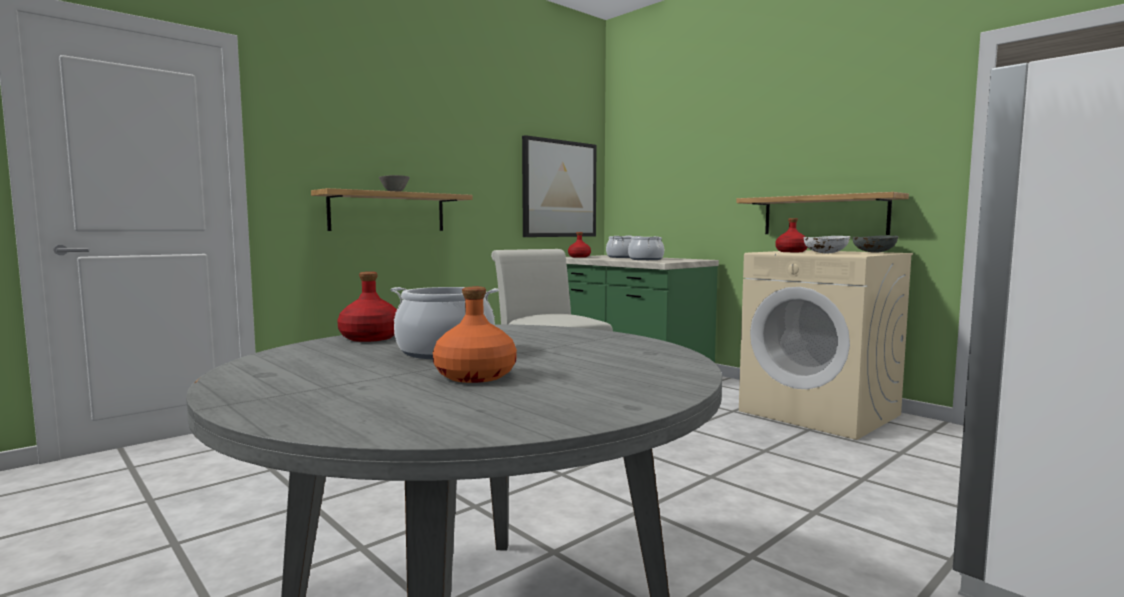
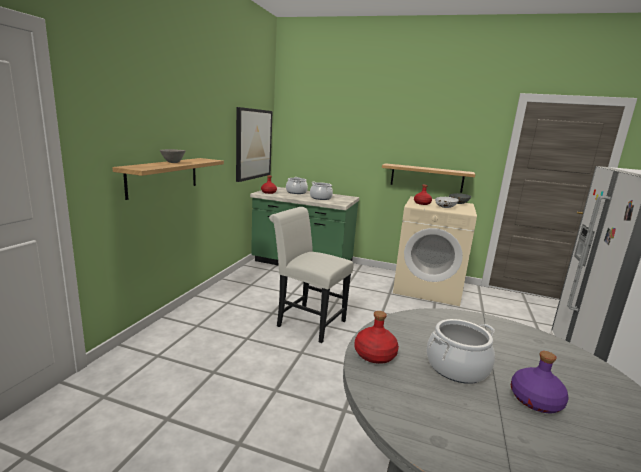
camera: 30 degrees left, 10 degrees up
(474, 376) = (535, 401): orange bottle -> purple bottle

